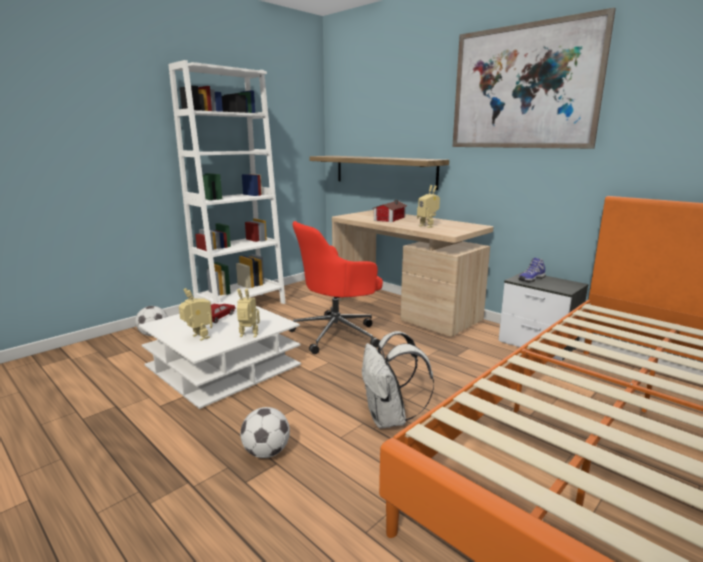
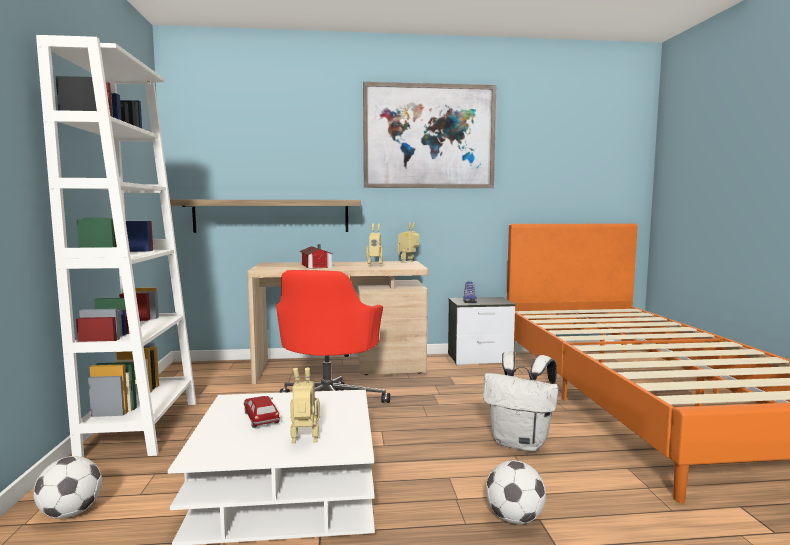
camera: 50 degrees left, 10 degrees down
(248, 336) = (354, 417): toy robot -> toy robot (408, 262)

